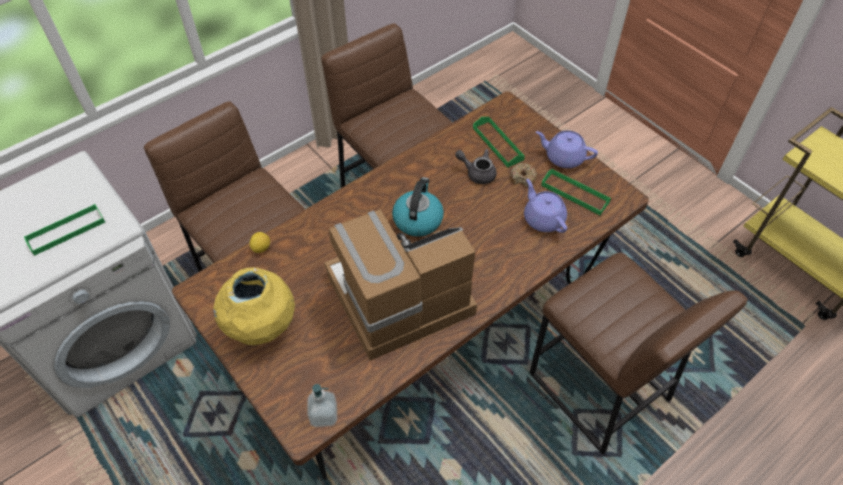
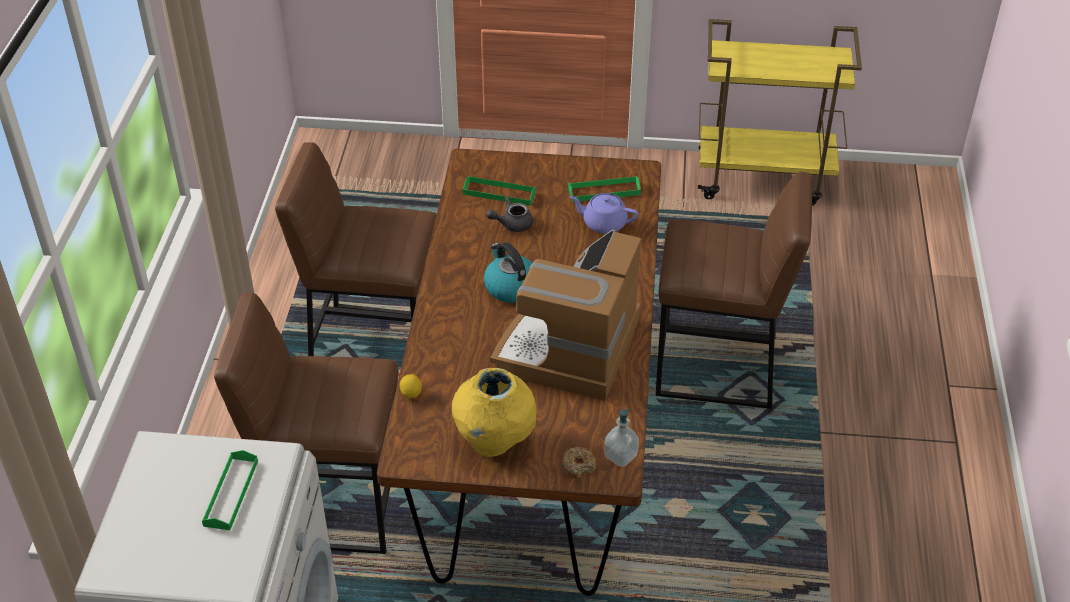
camera: 45 degrees left, 10 degrees down
(523, 178) = (552, 205): donut -> donut (578, 466)
(563, 157) = (563, 171): purple teapot -> none

